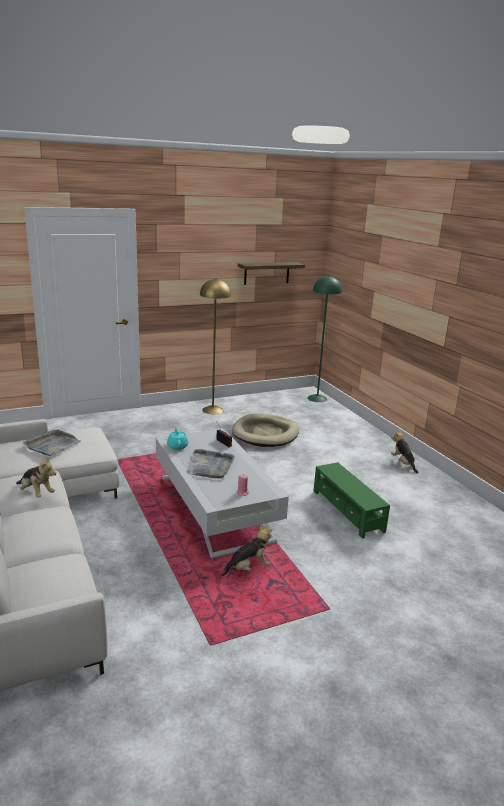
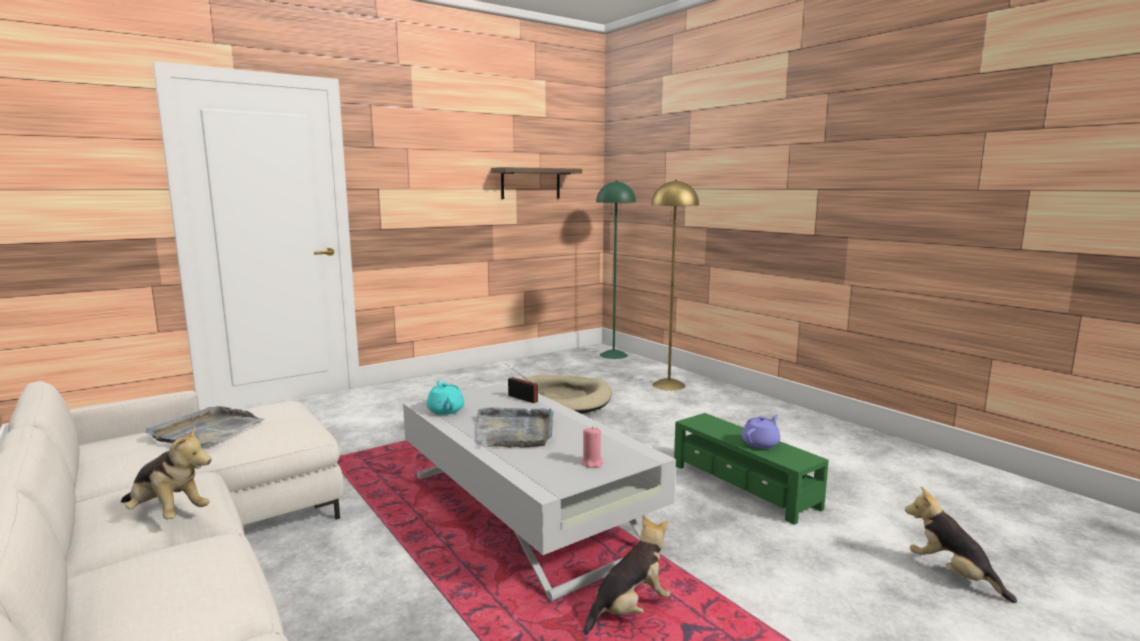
camera: 10 degrees left, 10 degrees down
(212, 410) = (472, 380): yellow floor lamp -> yellow floor lamp (668, 385)
(357, 489) = (761, 443): none -> purple teapot
(403, 463) = (778, 414): plush toy -> plush toy (952, 574)

